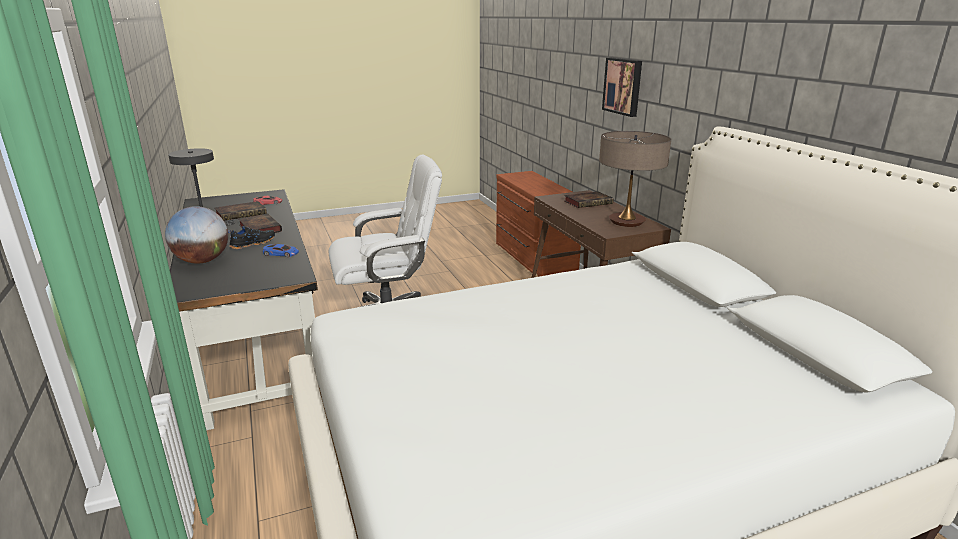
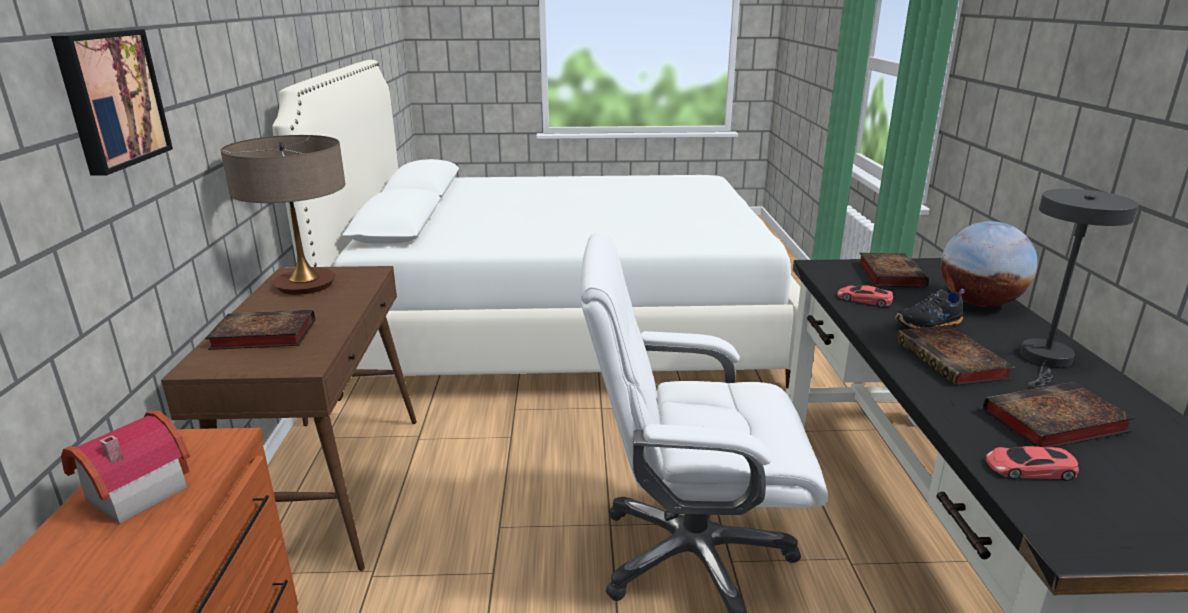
camera: 160 degrees left, 0 degrees up
(245, 276) = (889, 274): none -> book
(281, 253) = (864, 299): blue toy car -> red toy car
(550, 189) = (131, 493): none -> toy house

